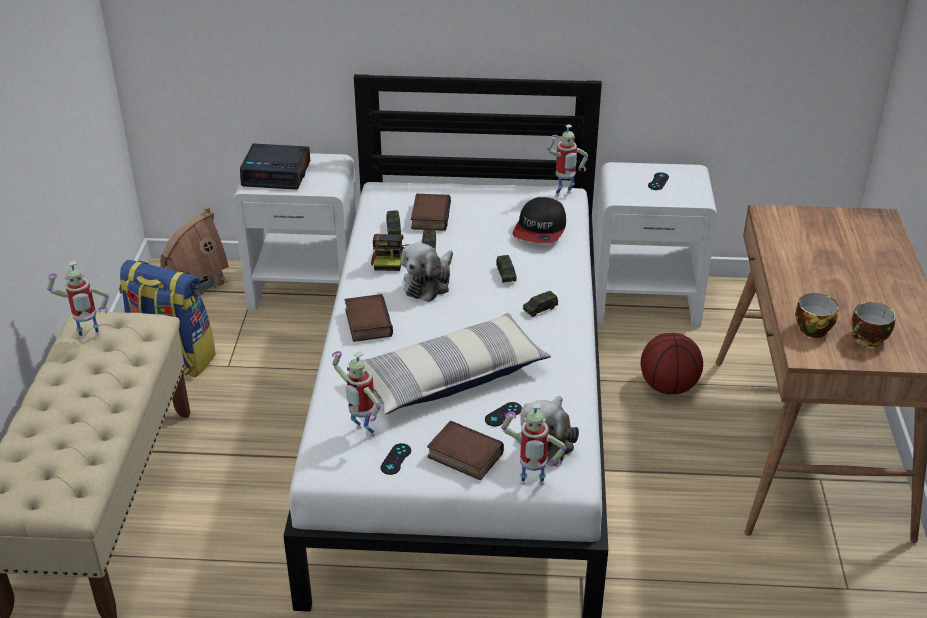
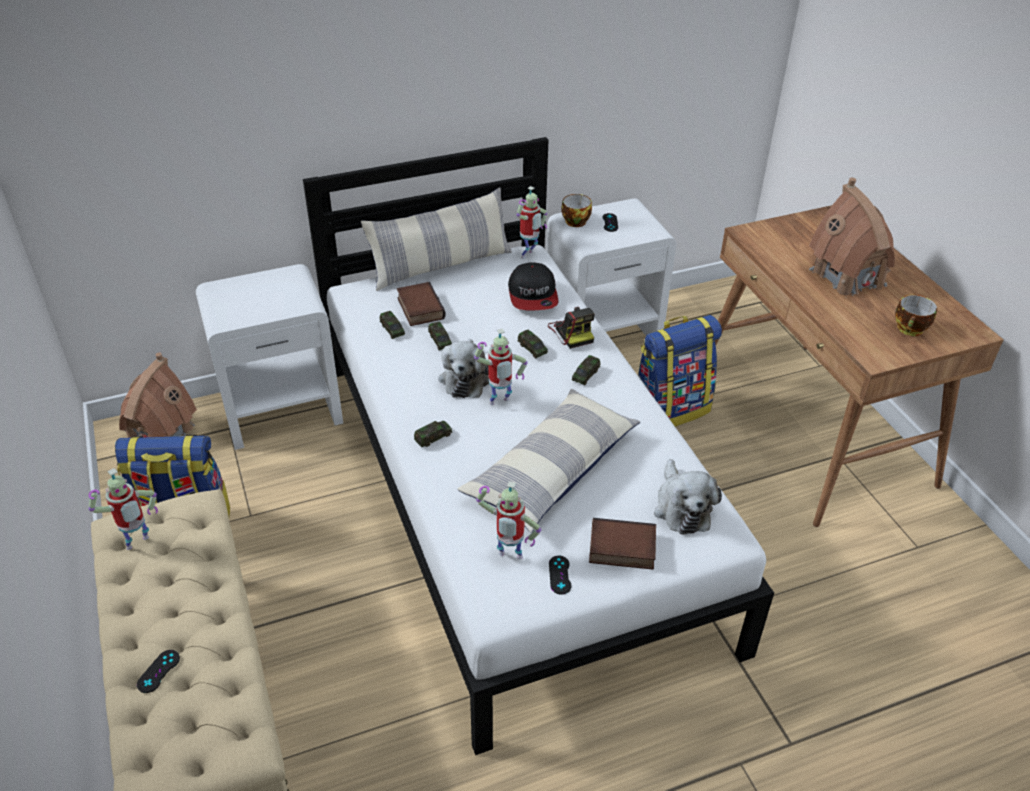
camera: 25 degrees left, 5 degrees up
(277, 173) = (242, 301): alarm clock -> none
(366, 322) = (433, 437): book -> toy car
(390, 257) = (410, 361): camera -> camera (572, 332)
(475, 186) = (441, 266): none -> pillow
(503, 414) = (626, 493): black game controller -> black game controller (158, 671)
(531, 486) = (700, 558): toy robot -> toy robot (499, 403)
(669, 386) = (670, 409): basketball -> backpack
(811, 328) = (861, 331): cup -> cup (574, 221)
(841, 276) = (847, 276): none -> toy house

